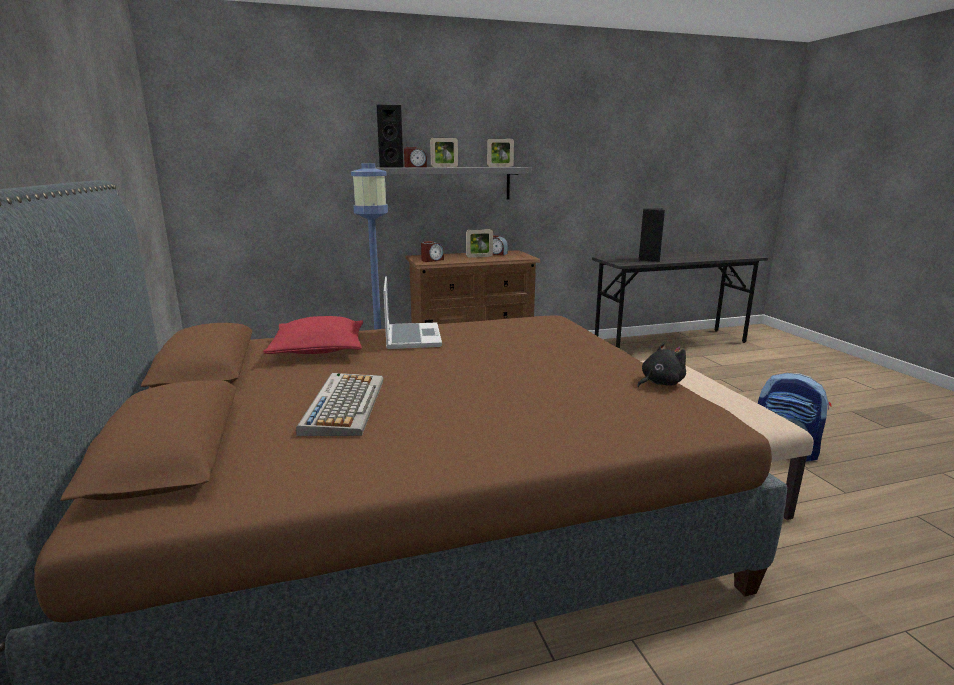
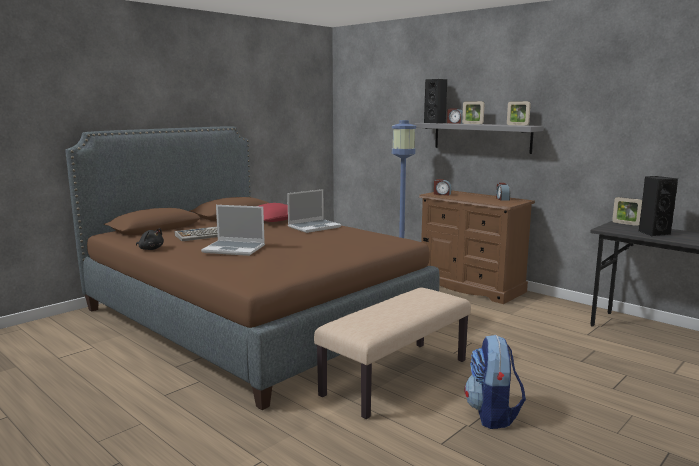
camera: 60 degrees right, 5 degrees down
(479, 256) = (480, 198): picture frame -> picture frame (626, 224)
(502, 401) = (235, 249): none -> laptop
(660, 383) = (303, 270): black plush toy -> black plush toy (150, 249)

